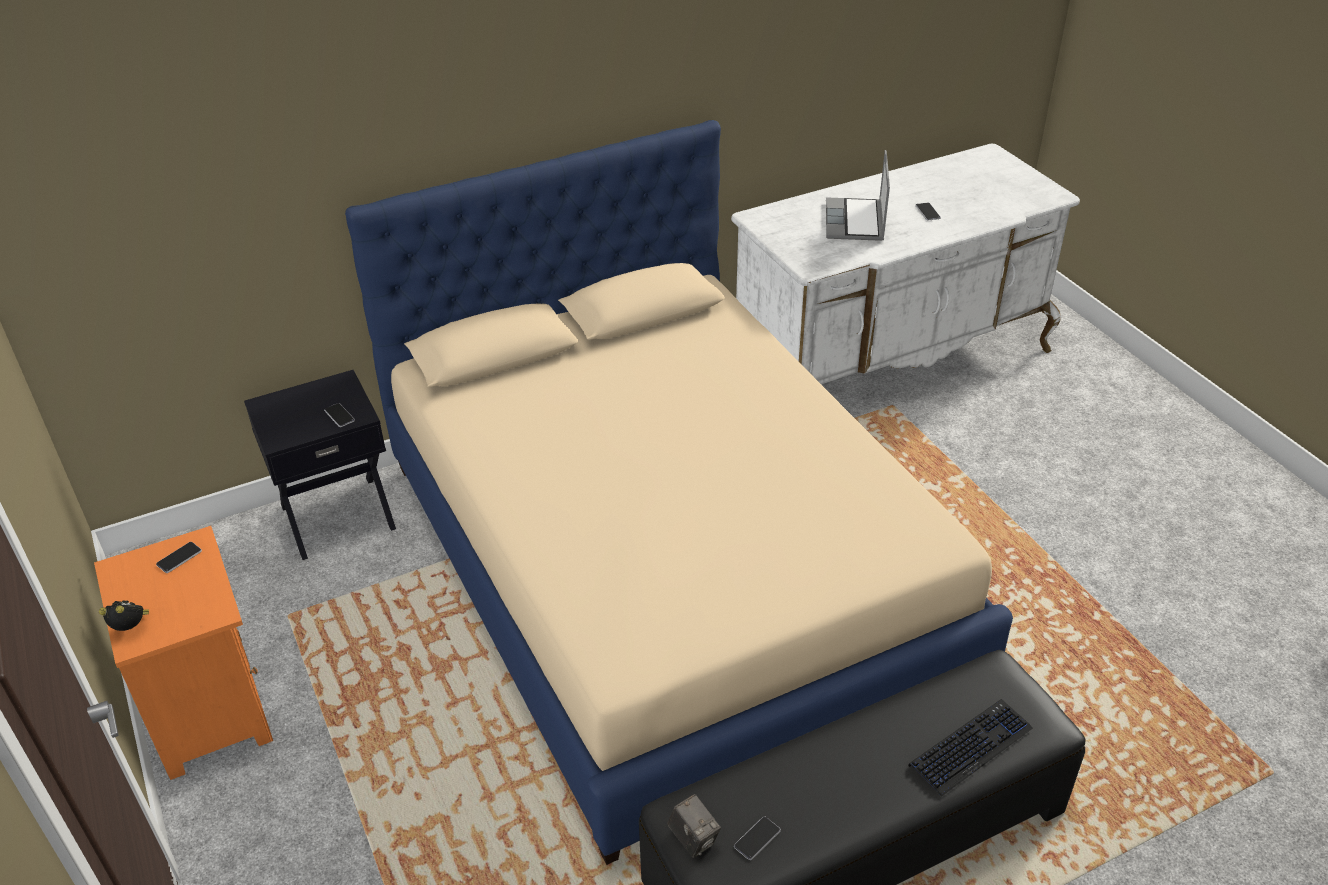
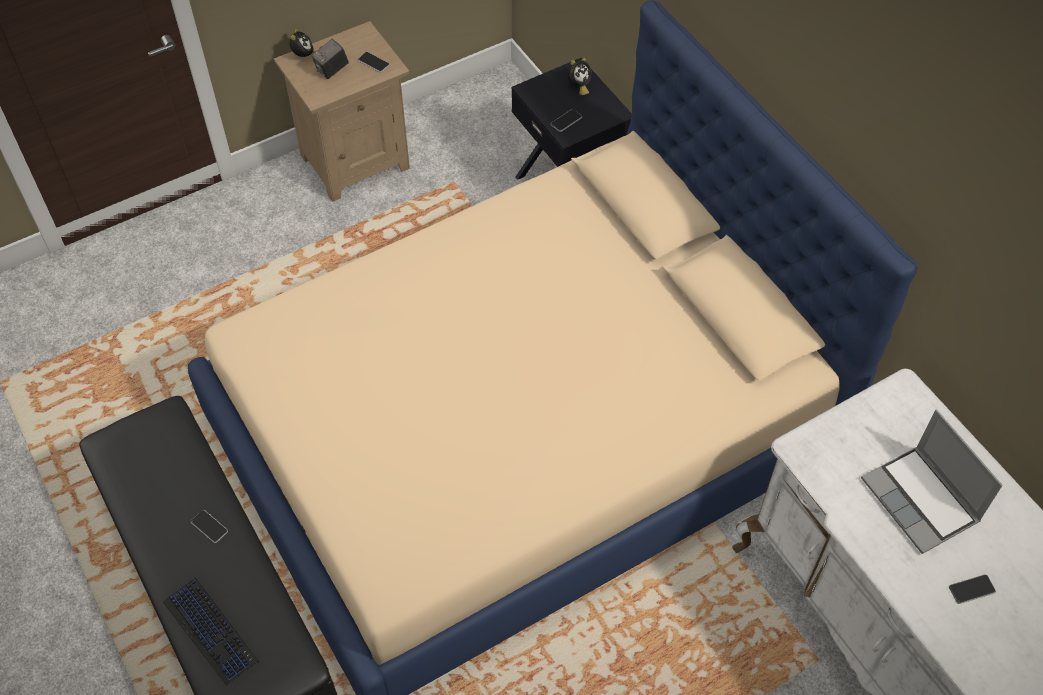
camera: 85 degrees right, 15 degrees up
(214, 713) = (357, 163): orange nightstand -> beige nightstand
(290, 404) = (578, 86): none -> alarm clock
(693, 838) = (144, 427): camera -> camera (332, 70)
(757, 838) = (139, 468): phone -> phone (209, 526)
(855, 222) = (921, 501): laptop -> laptop turned 120 degrees counterclockwise

